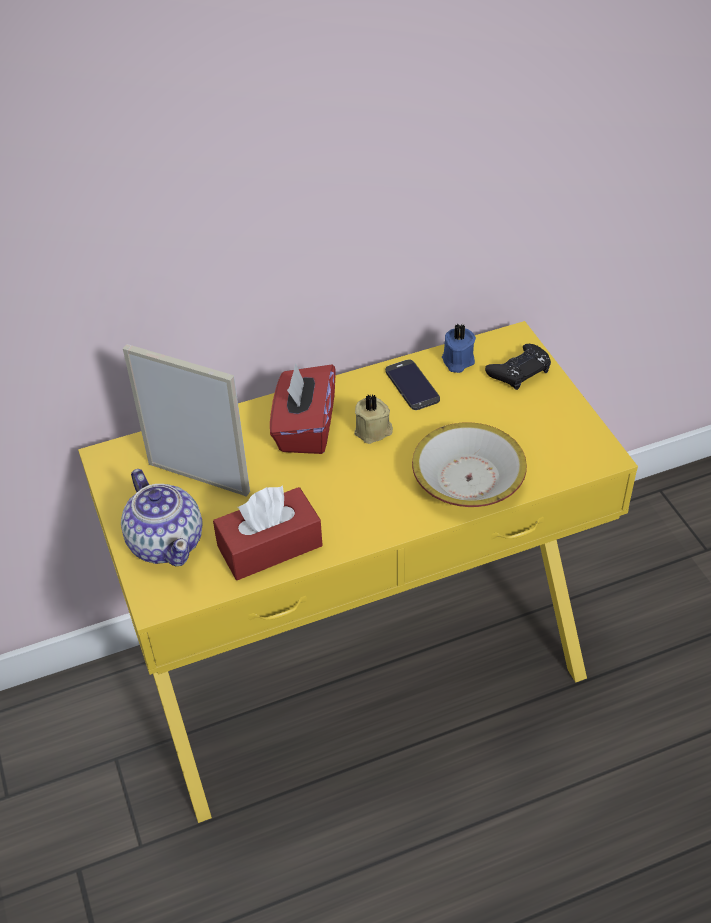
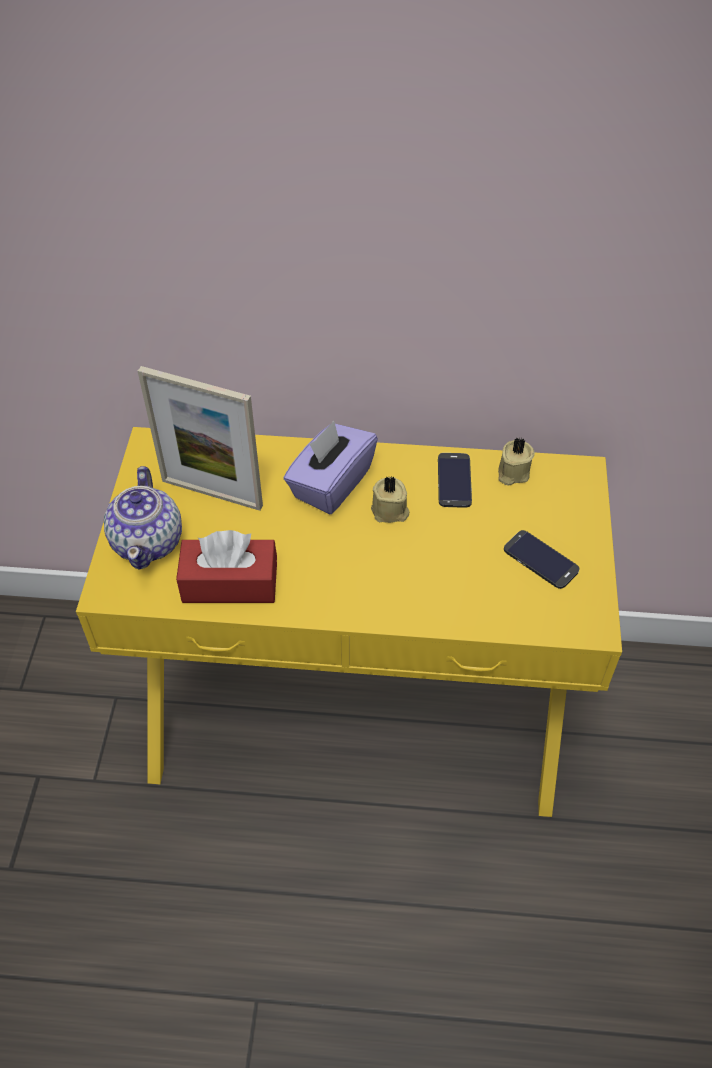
camera: 25 degrees right, 5 degrees up
(198, 477) = (212, 493): picture frame -> picture frame turned 150 degrees clockwise
(305, 428) = (331, 484): red tissue box -> purple tissue box
(457, 361) = (512, 473): blue candle -> beige candle
(468, 479) = (446, 595): bowl -> none
(519, 371) = (566, 506): black game controller -> none
(527, 421) = (540, 560): none -> phone

